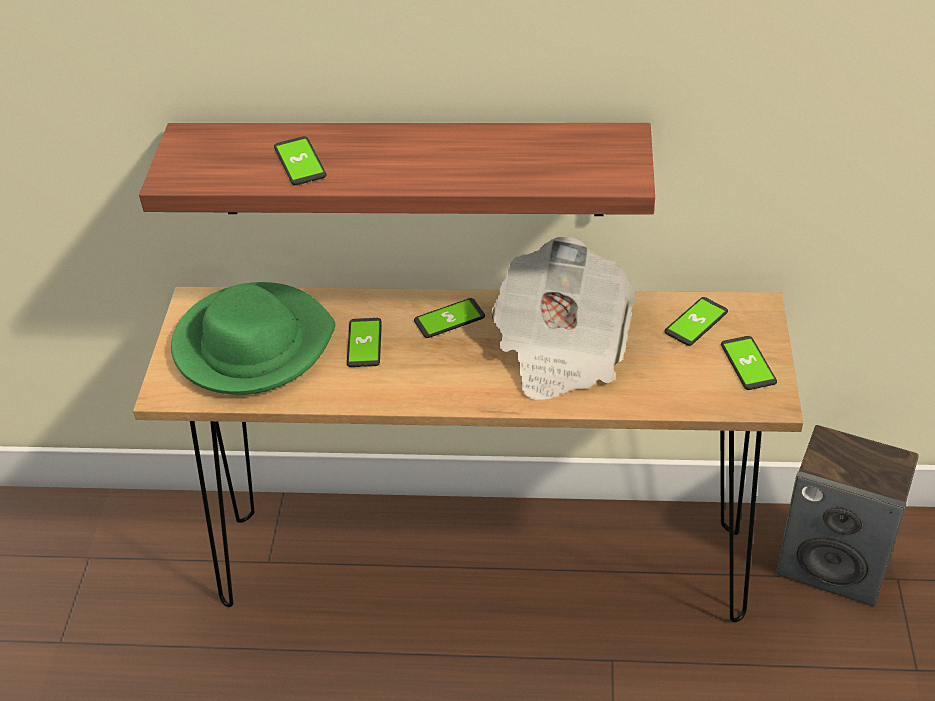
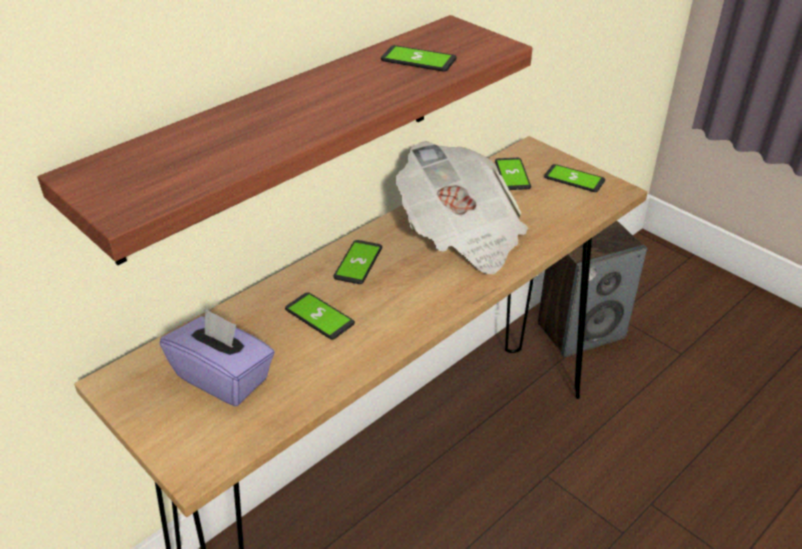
camera: 50 degrees left, 5 degrees down
(252, 344) = (224, 377): green hat -> purple tissue box
(300, 162) = (236, 141): phone -> phone (418, 60)

